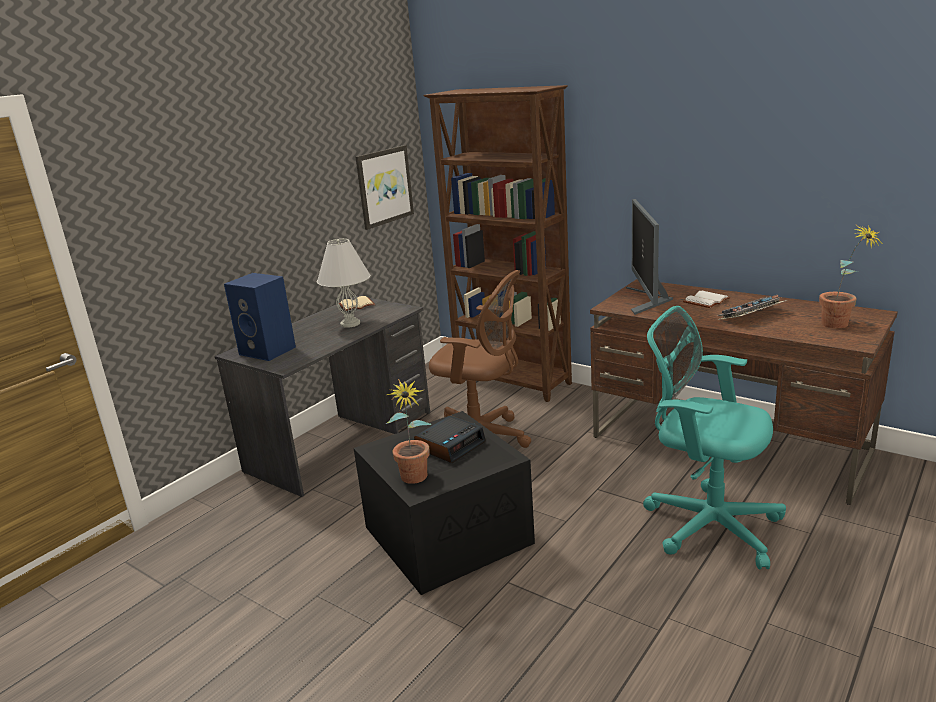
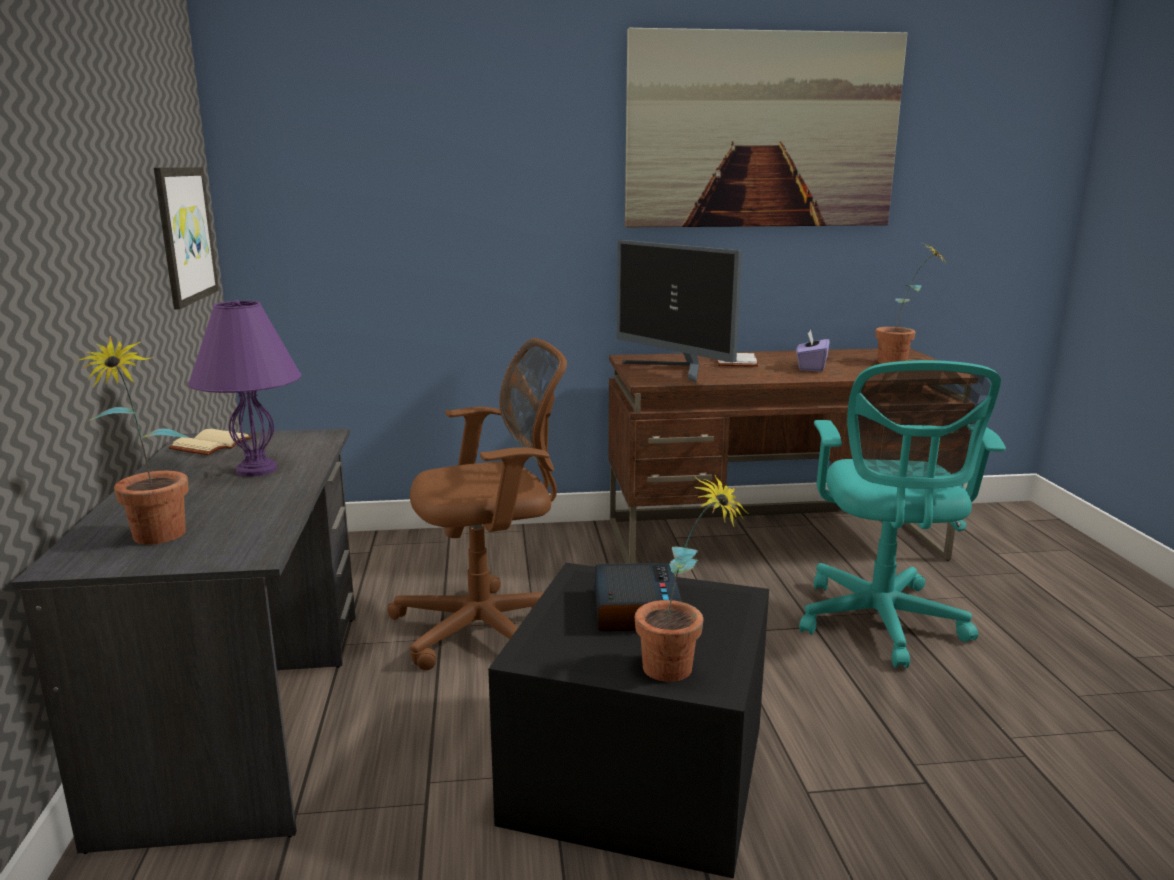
camera: 45 degrees left, 5 degrees down
(269, 350) = (154, 541): blue speaker -> potted plant
(350, 324) = (257, 469): white table lamp -> purple table lamp
(512, 382) = (425, 545): brown bookcase -> none
(706, 524) = (881, 624): turquoise office chair -> turquoise office chair turned 75 degrees counterclockwise
(751, 316) = (811, 367): keyboard -> purple tissue box
(757, 116) = (762, 131): none -> picture

